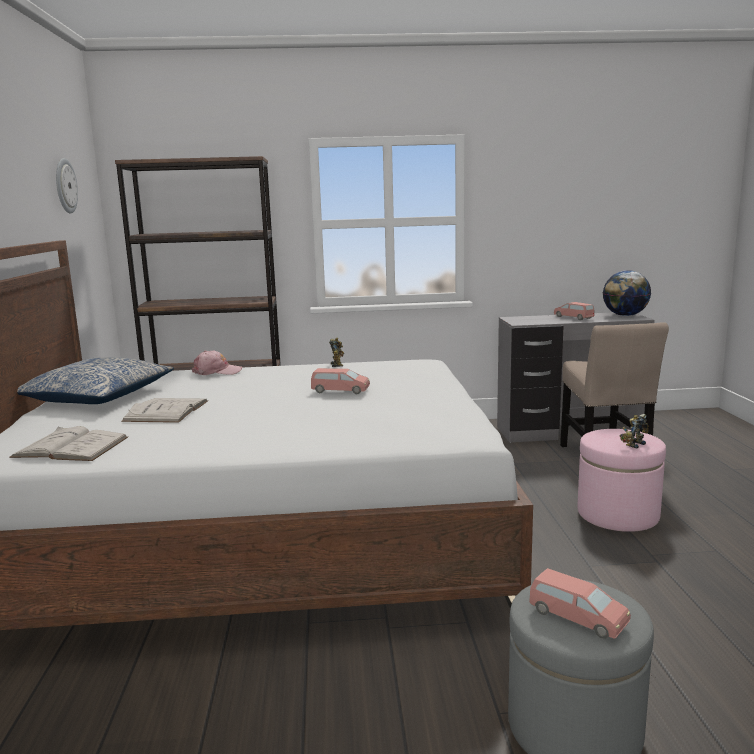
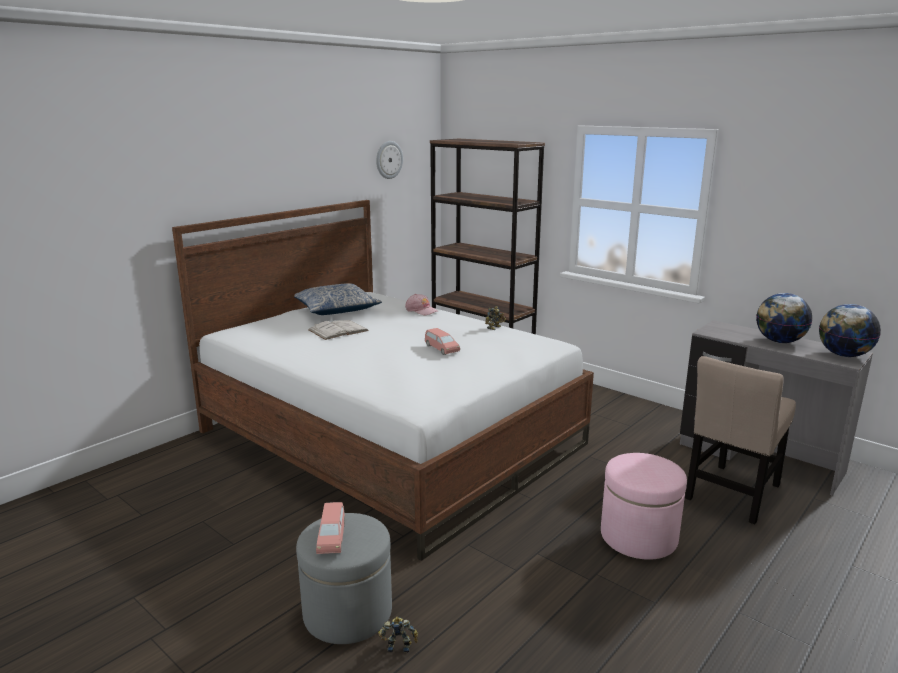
camera: 45 degrees right, 5 degrees up
(71, 447) = (262, 337): white book -> none
(573, 317) = (779, 341): pink toy car -> globe
(633, 444) = (640, 476): toy robot -> toy robot (398, 645)

